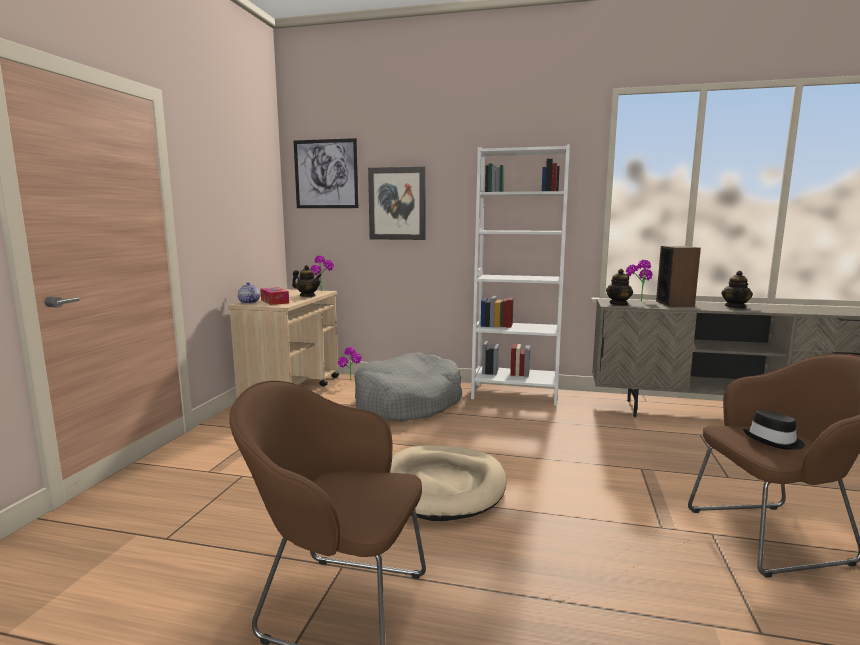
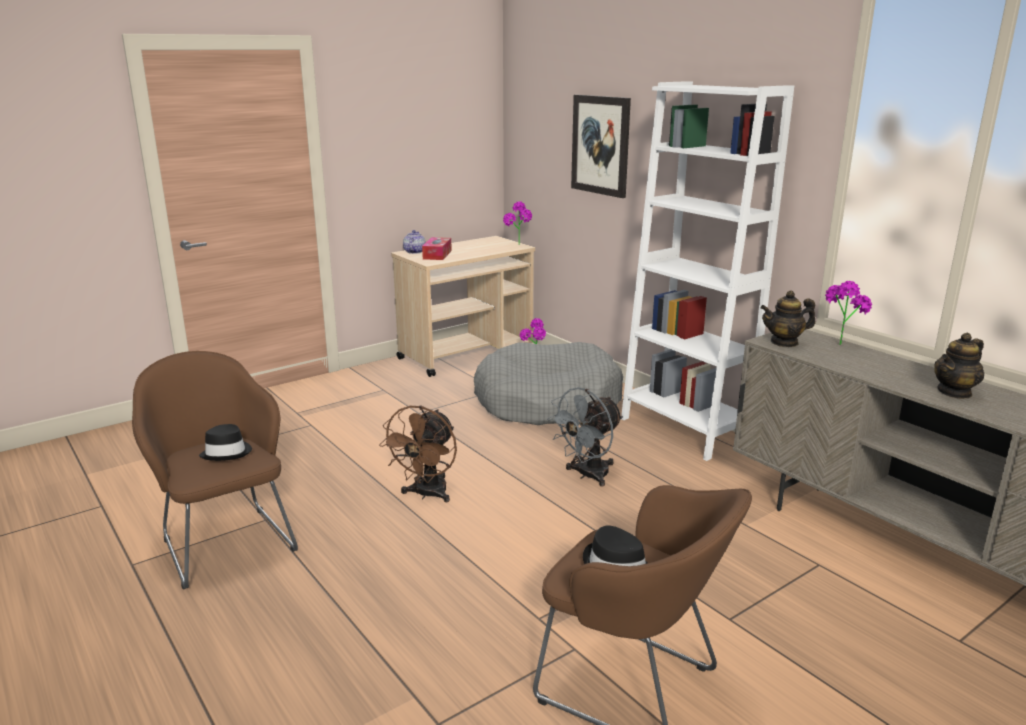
camera: 40 degrees right, 10 degrees up
(307, 296) = (484, 252): teapot -> none
(326, 174) = (539, 98): picture -> none
(356, 485) = (227, 452): none -> black hat
(441, 486) = (426, 495): beige dog bed -> brown fan
(515, 435) = (587, 475): none -> grey fan
(675, 304) = (875, 362): speaker -> none

